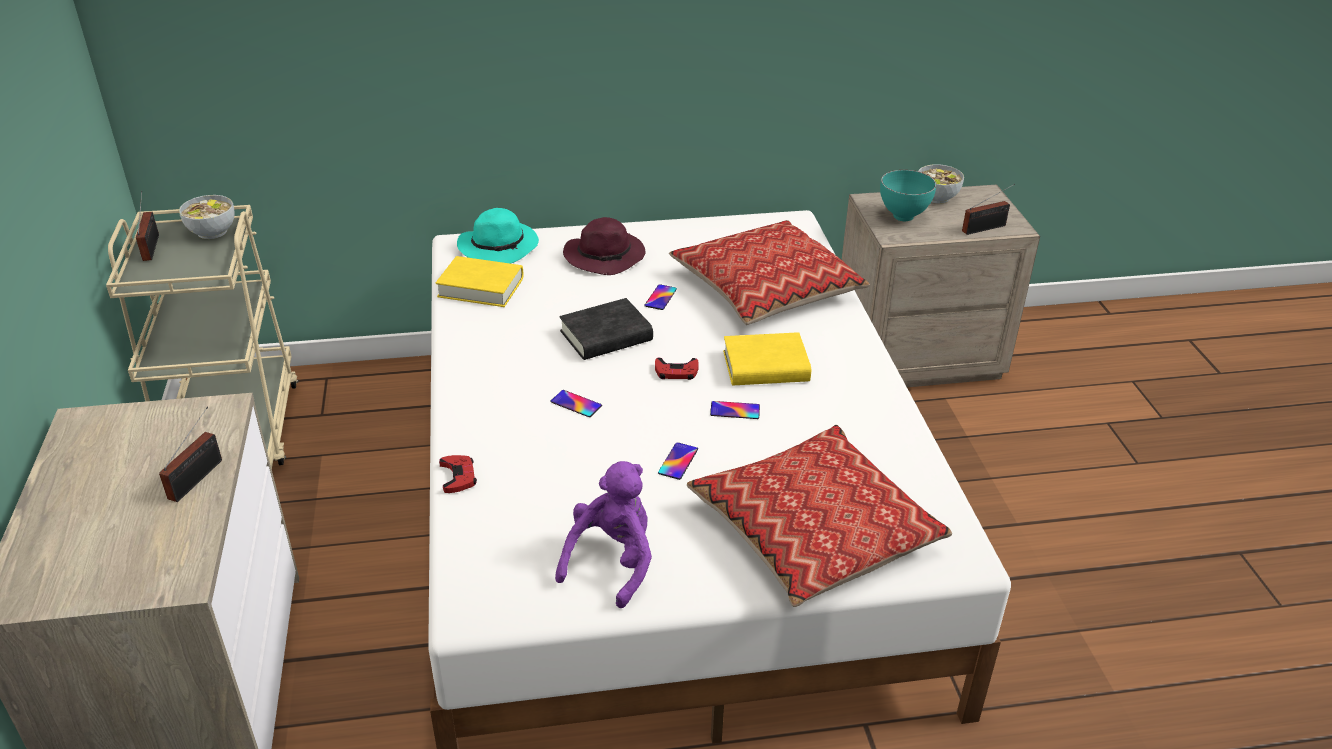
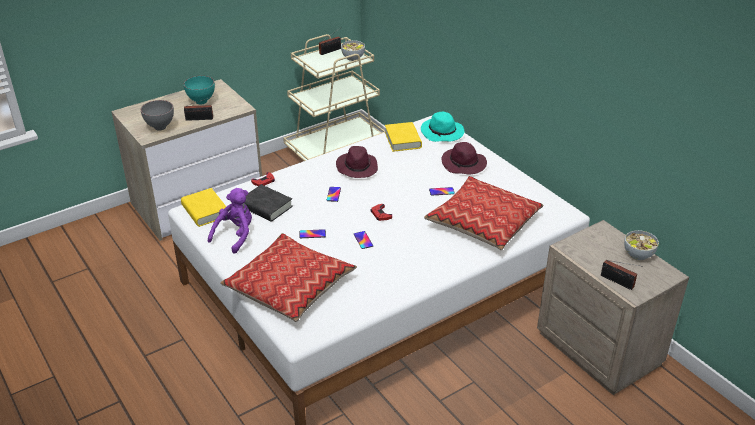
camera: 65 degrees right, 0 degrees up
(164, 552) = (160, 128): none -> grey bowl
(517, 356) = (356, 167): none -> purple hat
(606, 336) = (393, 186): black book -> black book (266, 207)
(612, 562) = (235, 235): purple plush toy -> purple plush toy turned 60 degrees counterclockwise
(765, 367) = (408, 240): yellow book -> yellow book (205, 211)
(902, 217) = (595, 245): turquoise bowl -> turquoise bowl (202, 102)

